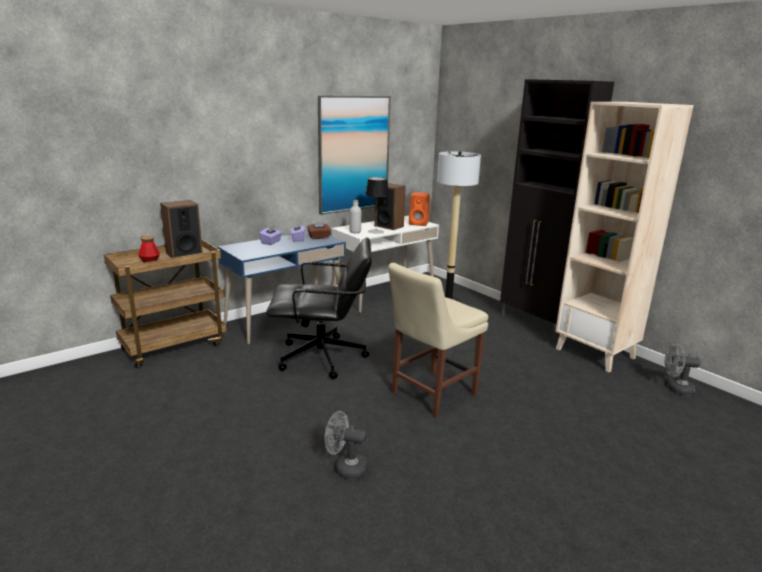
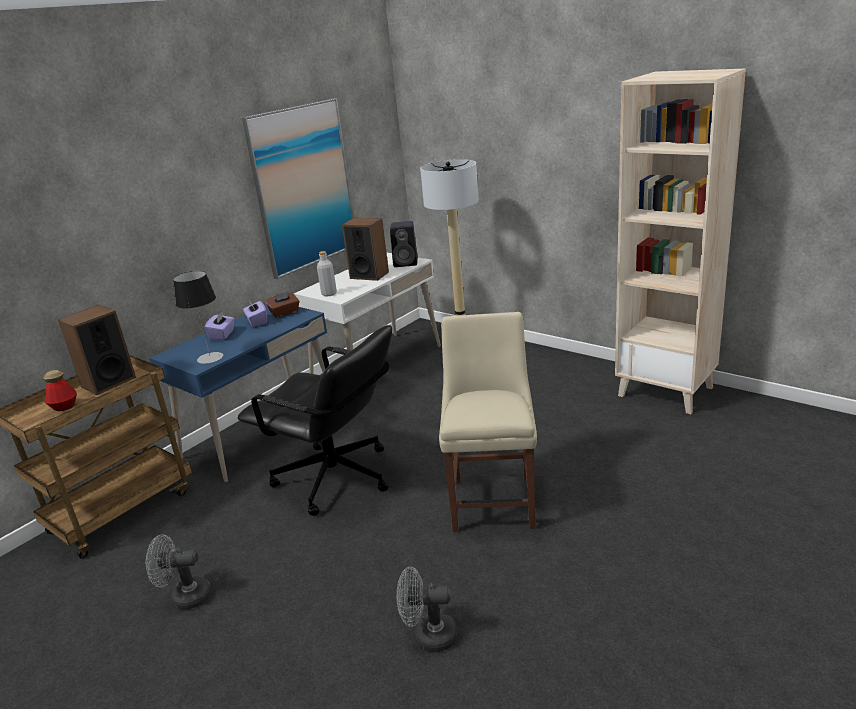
camera: 10 degrees left, 5 degrees up
(322, 358) = (335, 479): black office chair -> black office chair turned 45 degrees clockwise
(376, 231) = (356, 288): table lamp -> table lamp (210, 358)
(419, 223) = (406, 263): orange speaker -> black speaker
(430, 395) = (493, 499): beige chair -> beige chair turned 150 degrees clockwise
(535, 323) = (580, 365): black cabinet -> none
(675, 389) = (772, 419): grey fan -> grey fan (185, 597)

